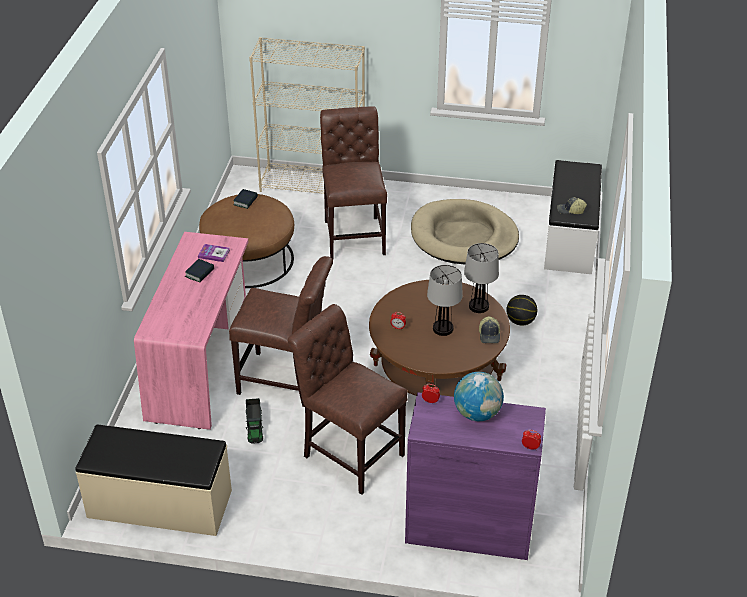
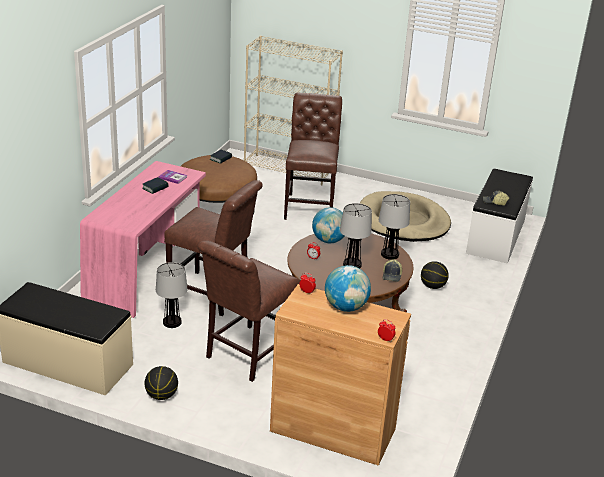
camera: 10 degrees right, 10 degrees down
(254, 426) = (172, 322): toy truck -> table lamp
(277, 523) = (162, 395): none -> basketball
(349, 452) = (247, 355): brown chair -> brown chair turned 105 degrees counterclockwise
(407, 300) = (329, 240): none -> globe
(469, 527) = (333, 430): purple cabinet -> brown cabinet

